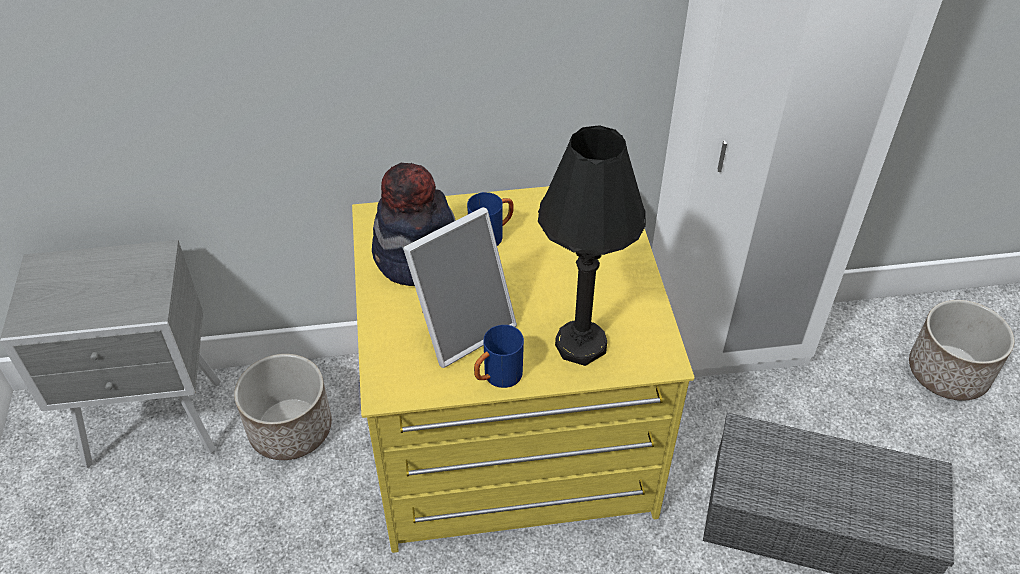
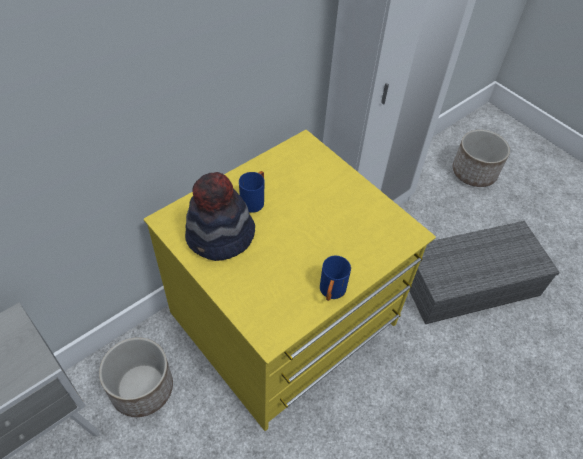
camera: 35 degrees left, 5 degrees up
(462, 327) = (284, 270): picture frame -> none
(581, 345) = (362, 247): black table lamp -> none

